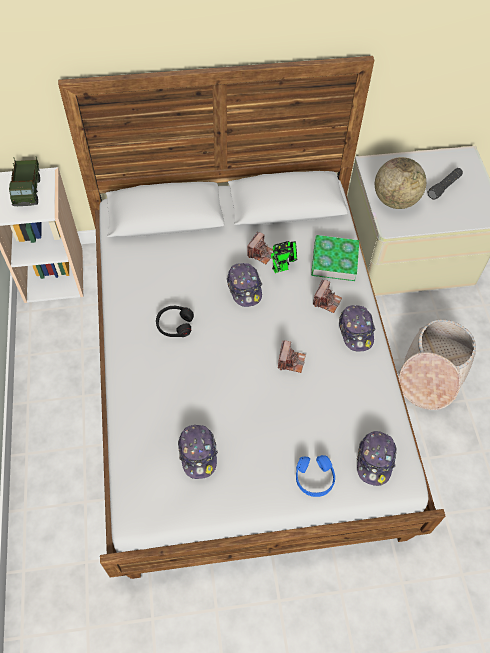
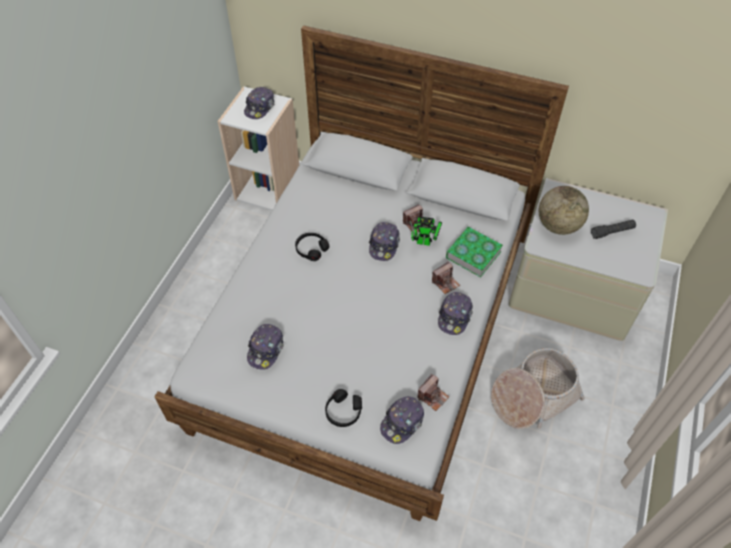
camera: 30 degrees right, 5 degrees down
(28, 190) = (260, 107): toy truck -> cap
(291, 361) = (384, 315): camera -> camera (433, 396)
(314, 478) = (343, 411): blue headphones -> black headphones

